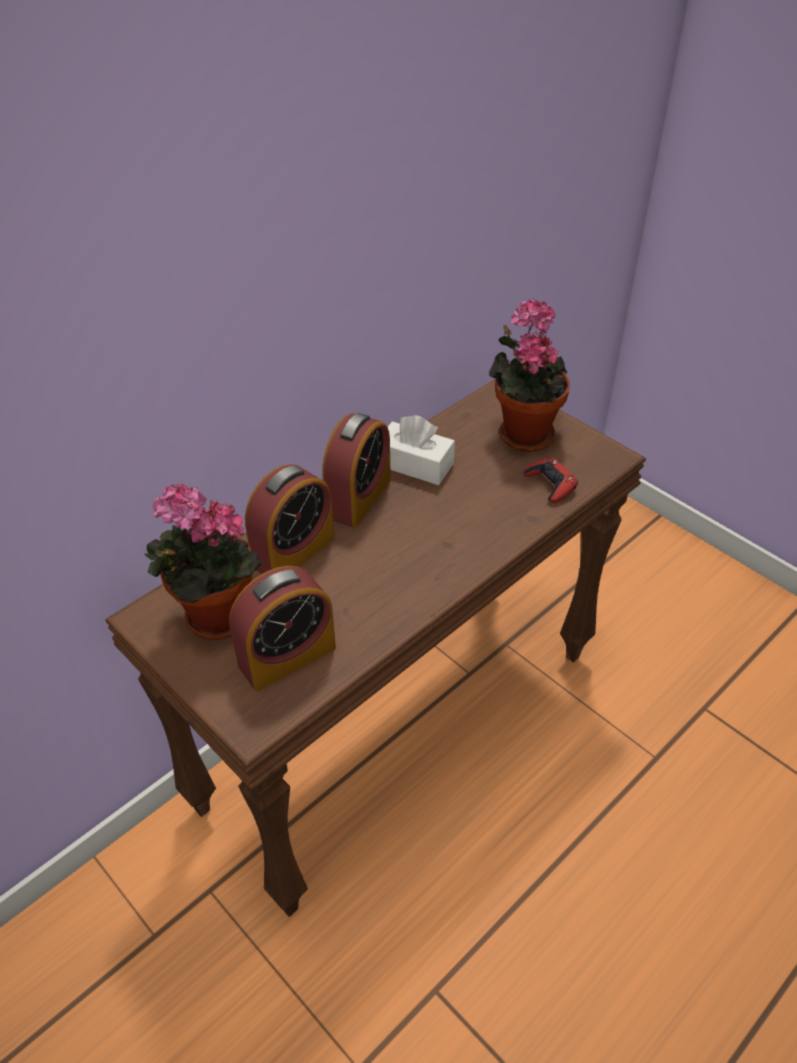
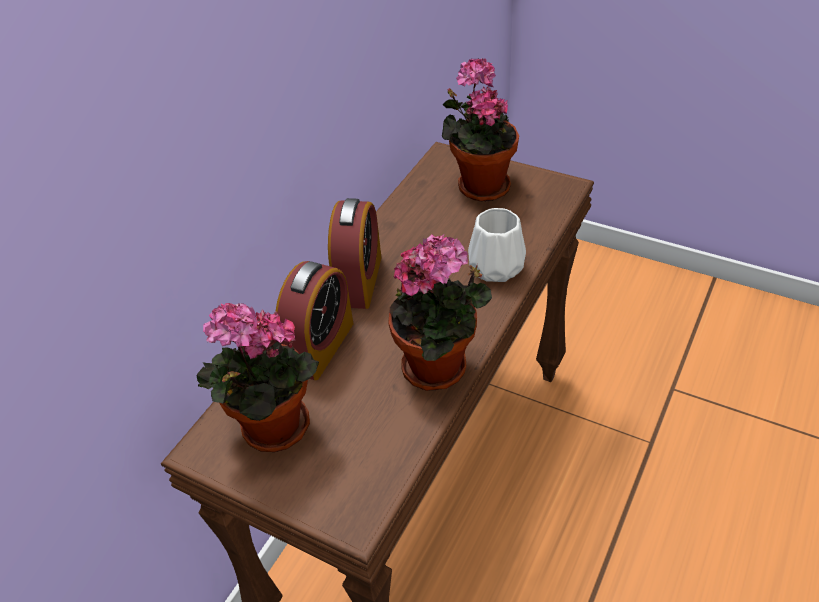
camera: 15 degrees left, 0 degrees up
(287, 656) = (359, 445): alarm clock -> none
(397, 605) = (440, 368): none -> potted plant
(414, 464) = (396, 237): white tissue box -> none
(499, 522) = (496, 269): none -> white vase
(550, 484) = (525, 223): red game controller -> none

